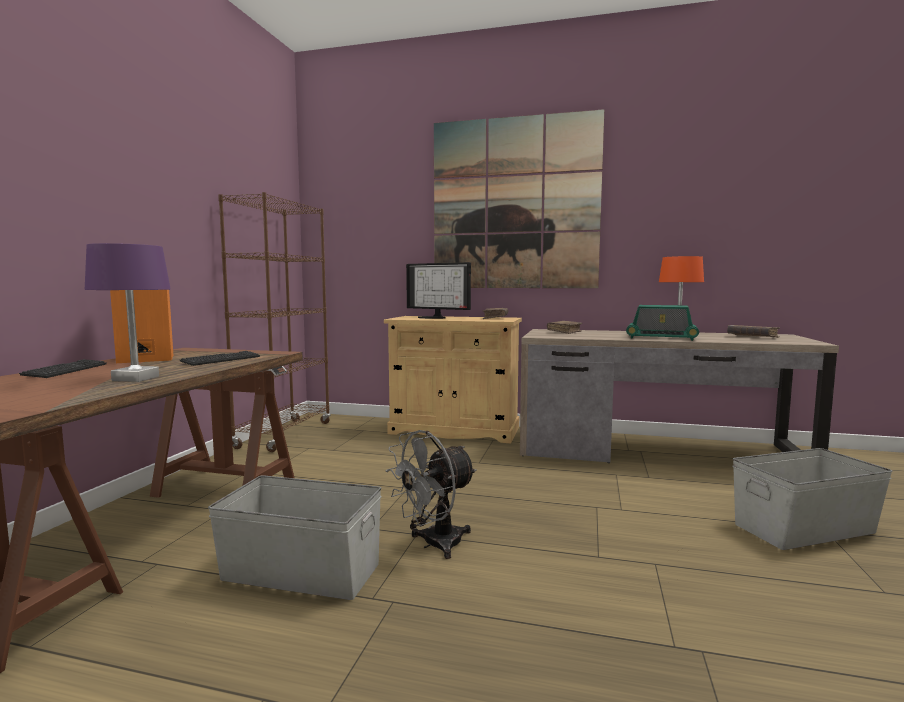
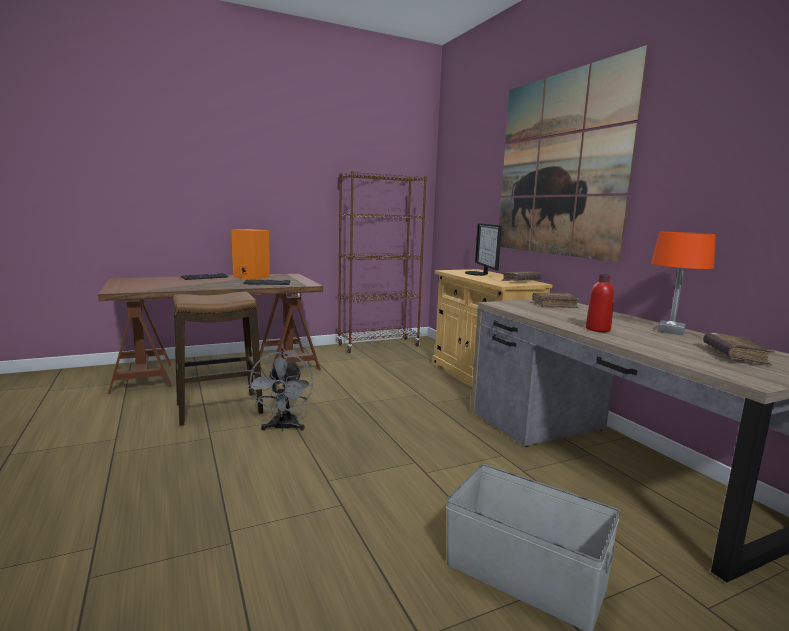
camera: 50 degrees right, 5 degrees up
(136, 378) = (197, 286): purple table lamp -> none
(301, 572) = (219, 409): grey storage box -> stool
(434, 544) = (283, 428): grey fan -> grey fan turned 105 degrees counterclockwise
(661, 338) = (598, 329): radio -> red bottle

